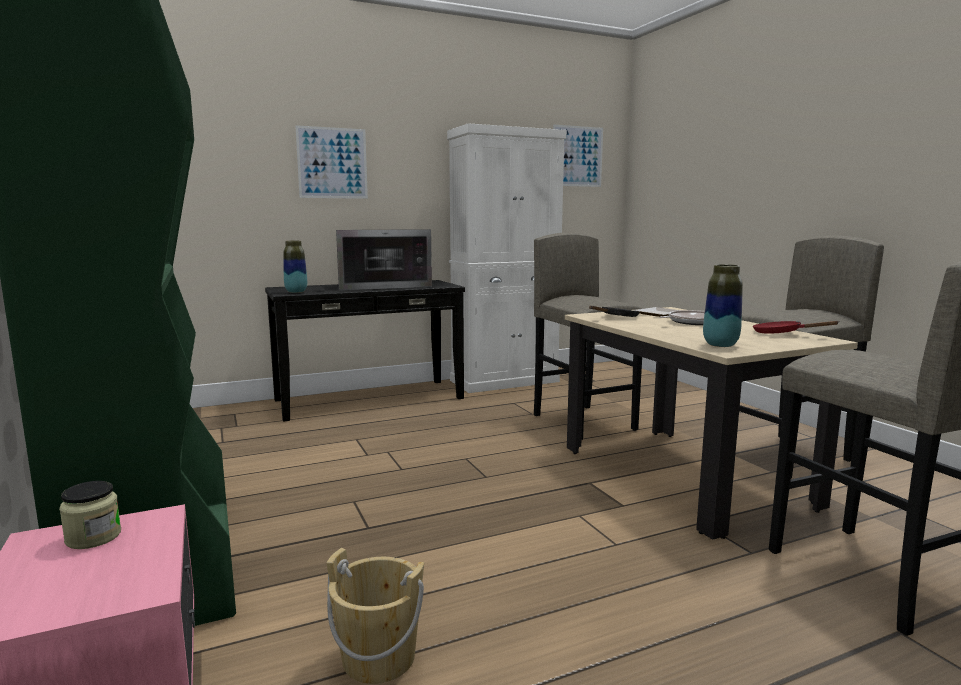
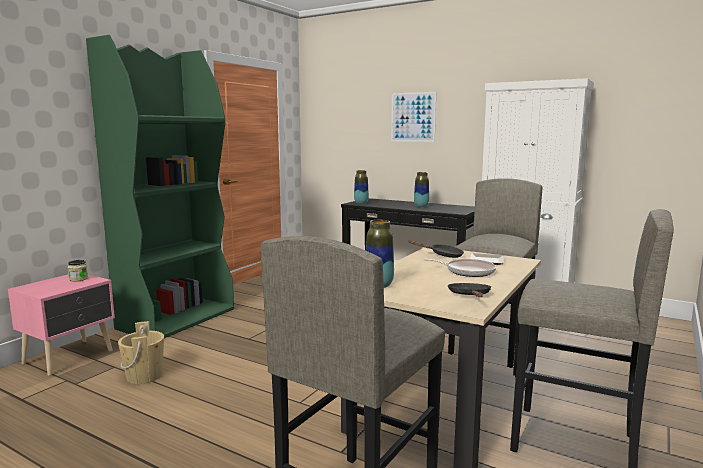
camera: 55 degrees right, 0 degrees up
(382, 286) = (421, 206): microwave -> vase
(577, 156) = (645, 98): picture -> none
(782, 334) = (470, 296): red frying pan -> black frying pan

